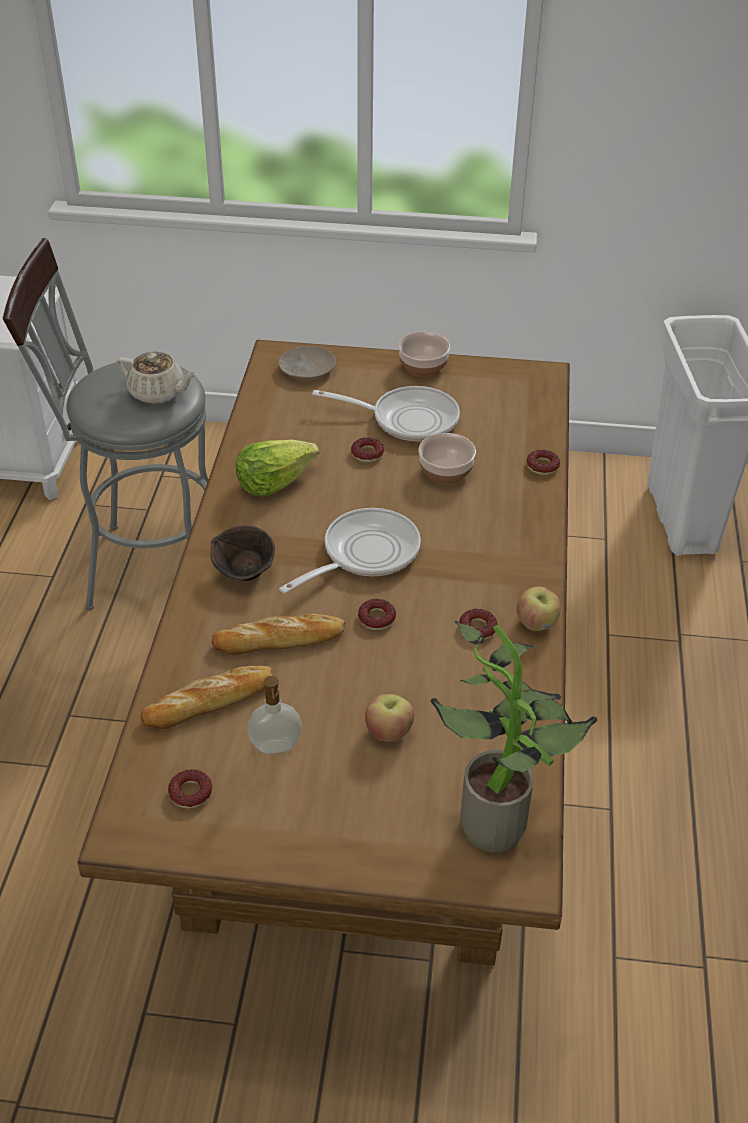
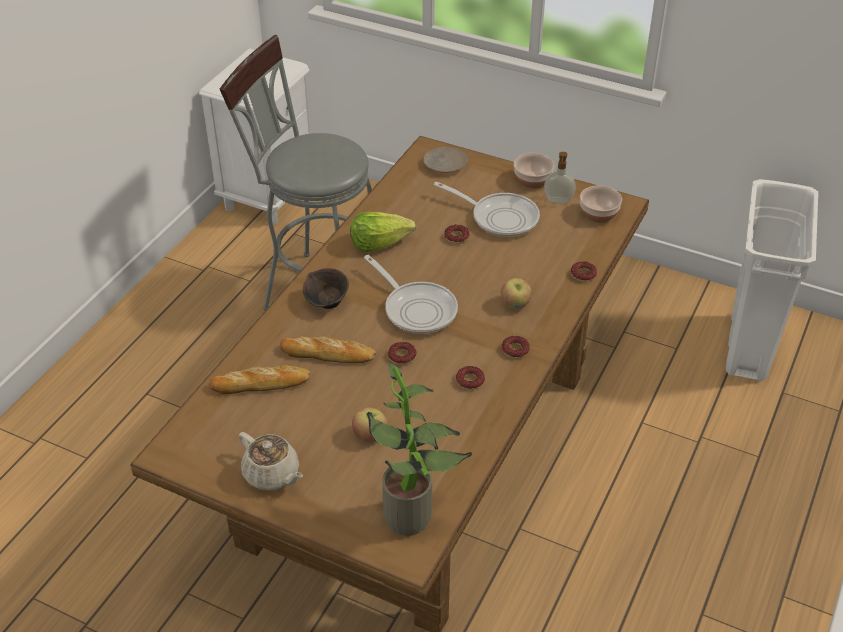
camera: 20 degrees right, 0 degrees up
(158, 393) = (331, 161): beige teapot -> beige teapot (272, 474)
(190, 792) = (220, 440): donut -> donut (515, 350)
(276, 747) = (289, 426): soap dispenser -> soap dispenser (558, 201)
(364, 554) = (416, 309): frying pan -> frying pan turned 75 degrees clockwise
(446, 472) = (508, 263): bowl -> bowl (599, 214)
(536, 623) = (515, 388): apple -> apple (515, 304)

